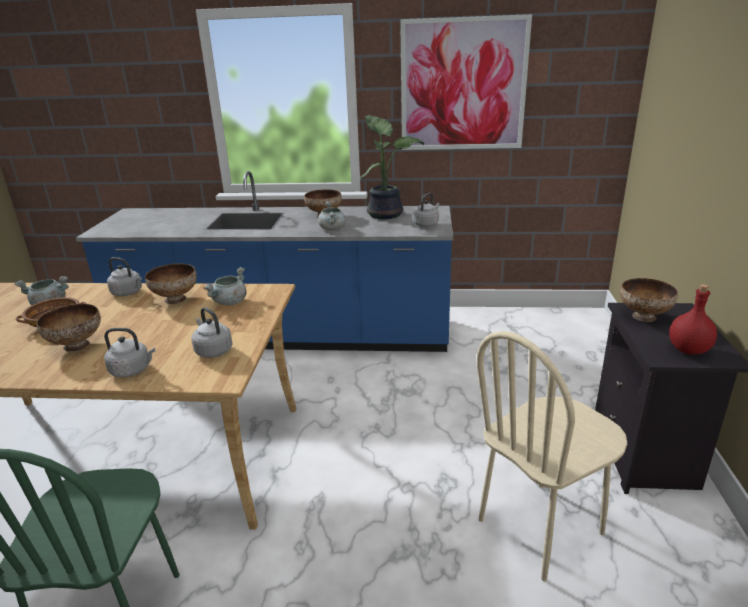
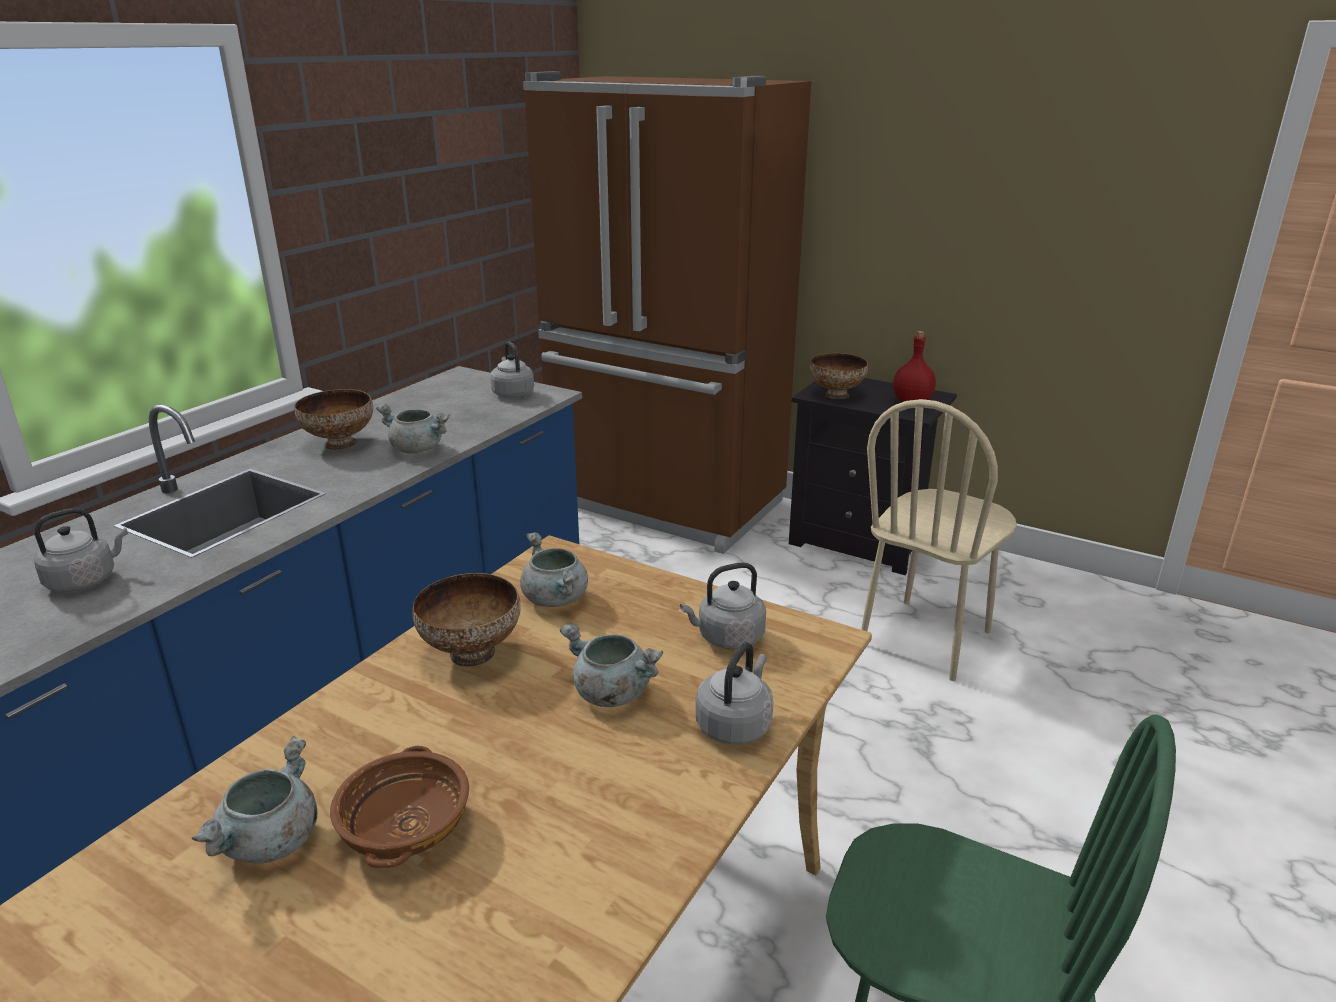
camera: 65 degrees left, 0 degrees up
(76, 346) = (568, 794): bowl -> none
(128, 293) = (357, 710): grey kettle -> grey kettle (85, 580)
(152, 335) = (610, 693): none -> grey cooking pot
(386, 214) = (419, 404): potted plant -> none
(463, 85) = (416, 169): picture -> none
(541, 527) = (926, 638): beige chair -> beige chair turned 45 degrees clockwise
(574, 354) = (665, 505): none -> brown fridge

